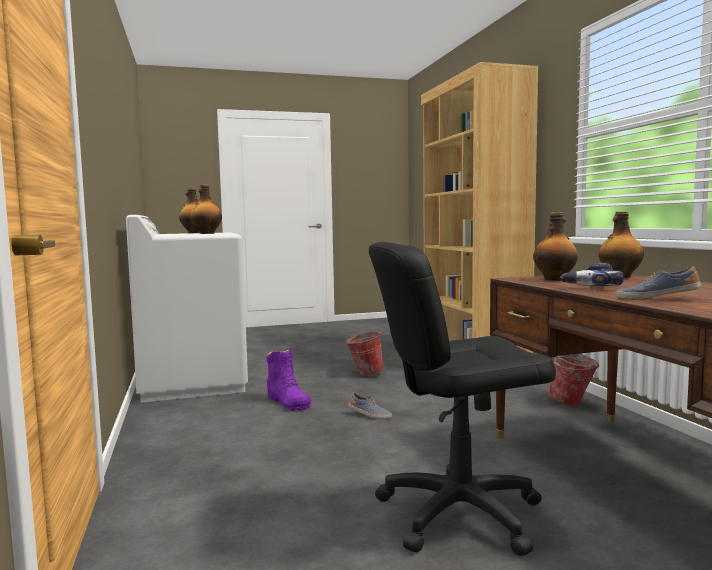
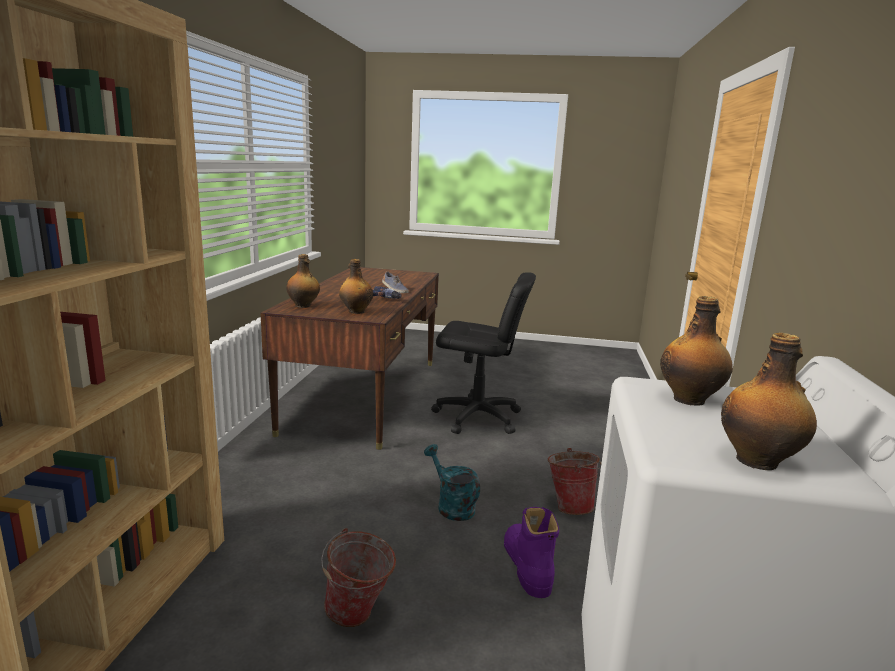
camera: 155 degrees left, 10 degrees up
(369, 415) = (451, 506): shoe -> turquoise watering can
(572, 403) = (251, 459): bucket -> bucket (570, 506)

